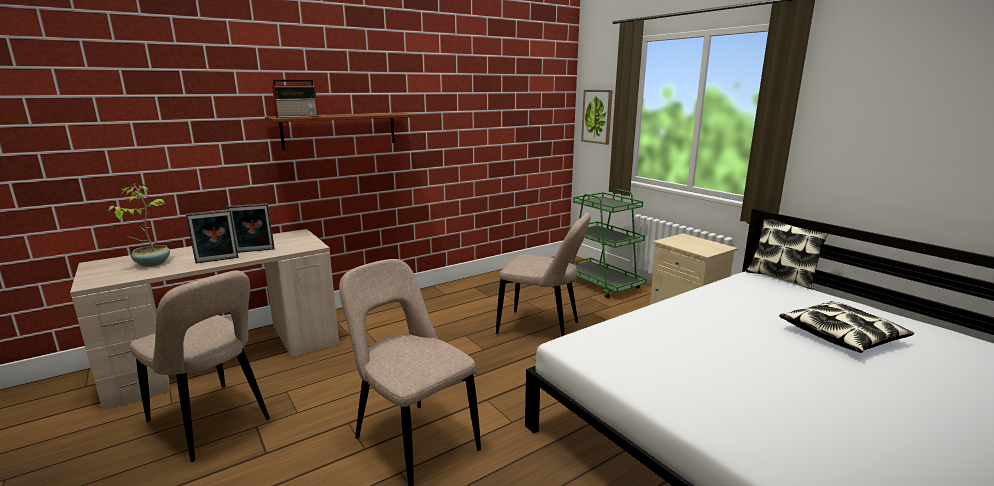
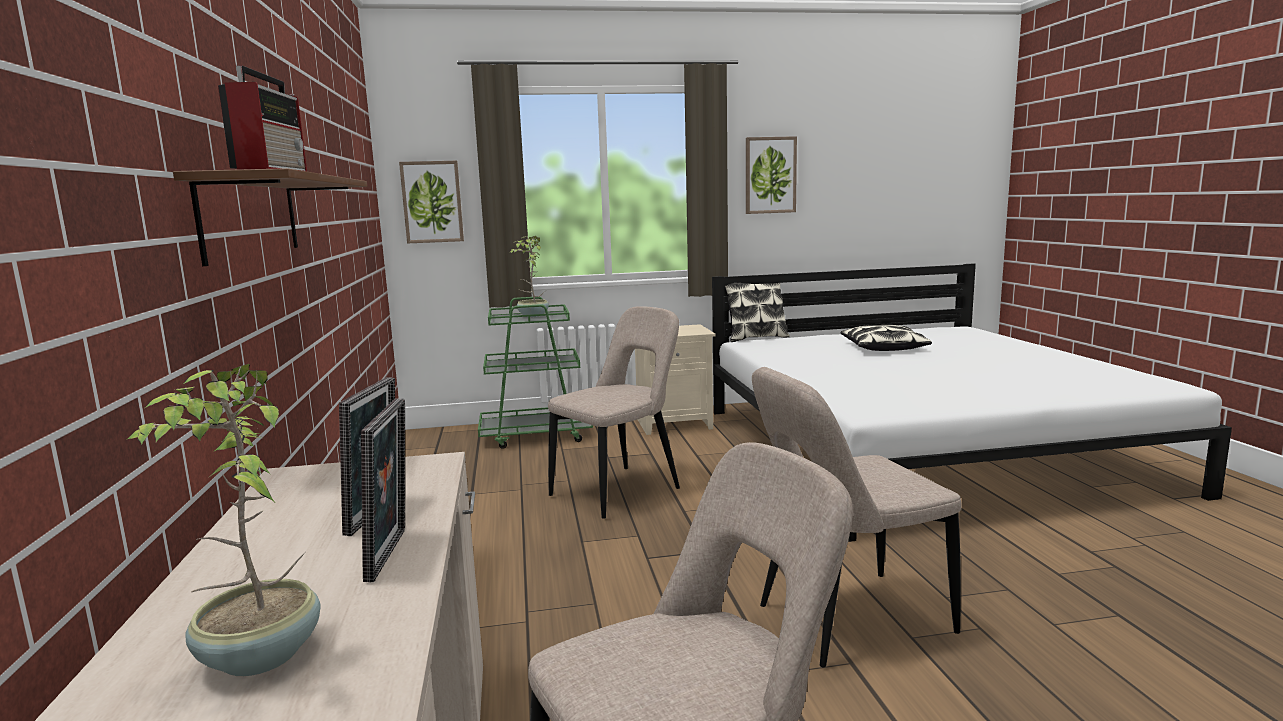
camera: 65 degrees left, 5 degrees down
(612, 203) = (532, 316): none -> potted plant
(862, 116) = (770, 175): none -> picture

